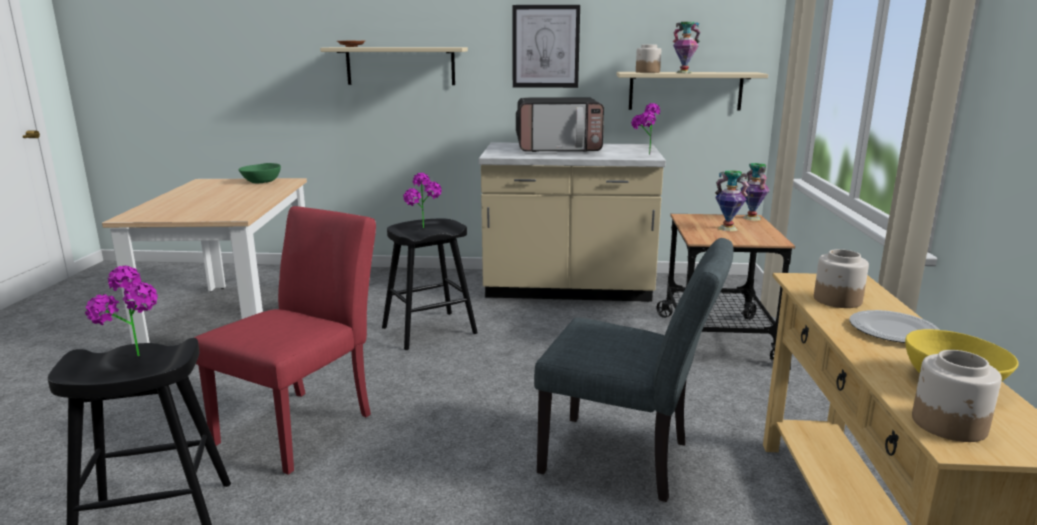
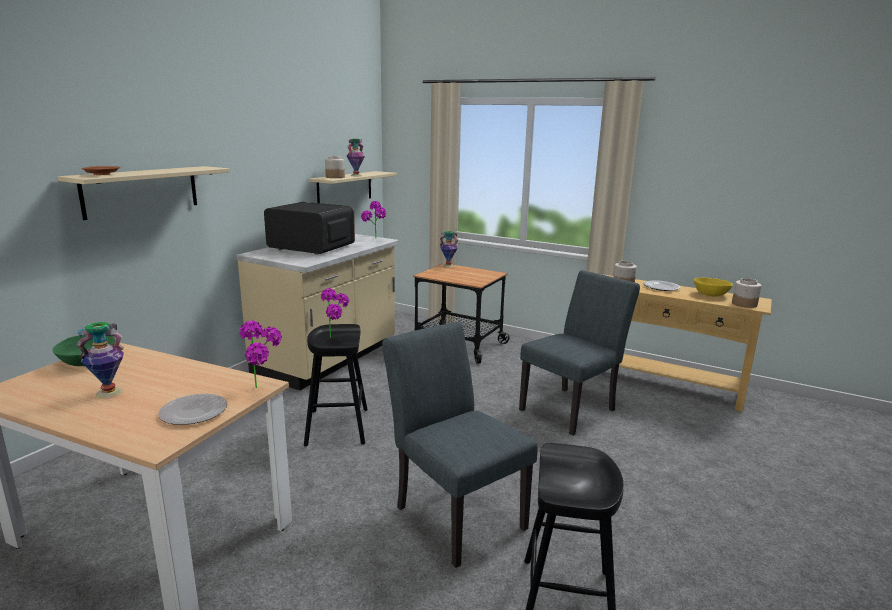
camera: 65 degrees left, 0 degrees up
(136, 360) = (577, 470): potted plant -> potted plant (264, 388)
(181, 213) = (193, 412): none -> plate
(304, 424) = (454, 512): red chair -> grey chair
(545, 46) = (263, 161): picture -> none
(559, 148) = (311, 247): microwave -> microwave turned 90 degrees counterclockwise
(727, 228) = (462, 274): vase -> vase (109, 393)

